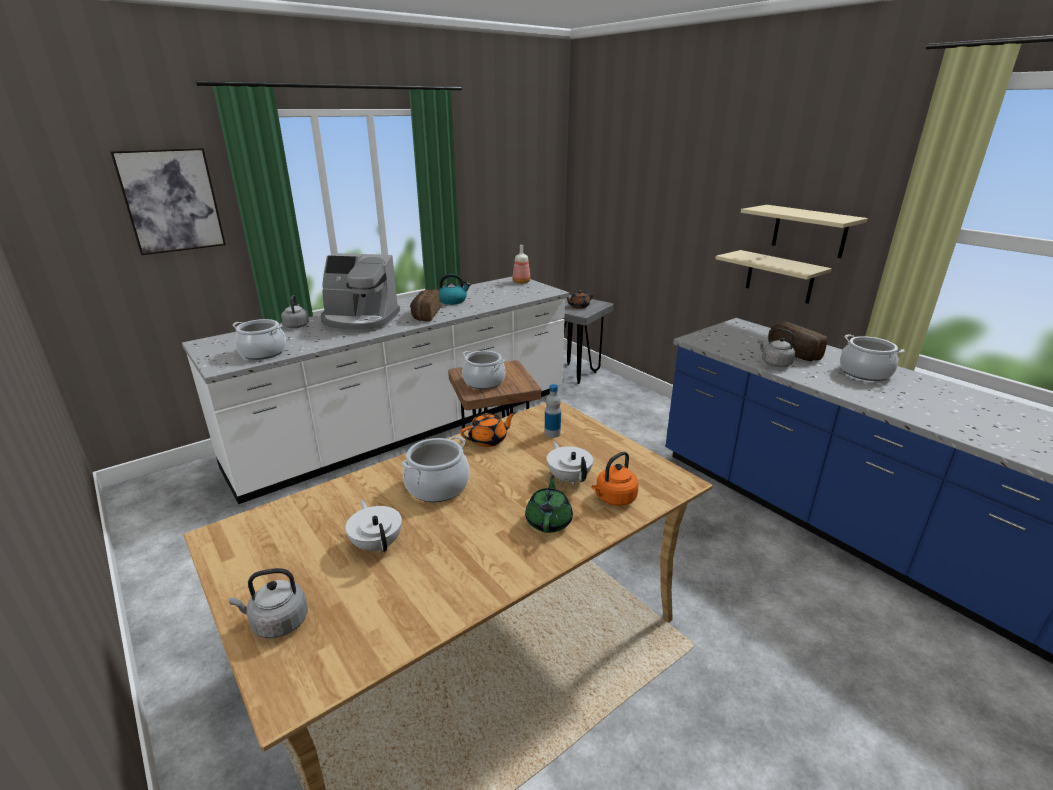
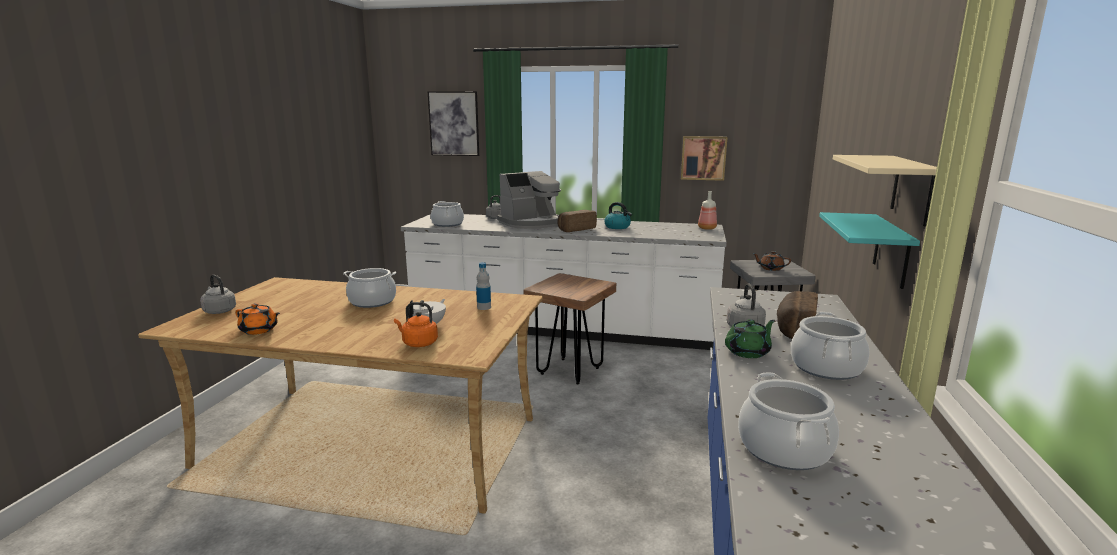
camera: 50 degrees right, 10 degrees down
(360, 321) = (531, 223): coffee machine -> coffee machine turned 90 degrees counterclockwise
(377, 544) = (299, 307): white teapot -> none
(484, 382) = (560, 285): cooking pot -> cooking pot (784, 448)
(486, 210) = (703, 158): none -> picture
(488, 440) = (447, 296): orange teapot -> orange teapot (259, 330)
(549, 521) = (367, 334): green teapot -> green teapot (748, 352)
(779, 277) = (891, 250): beige shelf -> turquoise shelf

